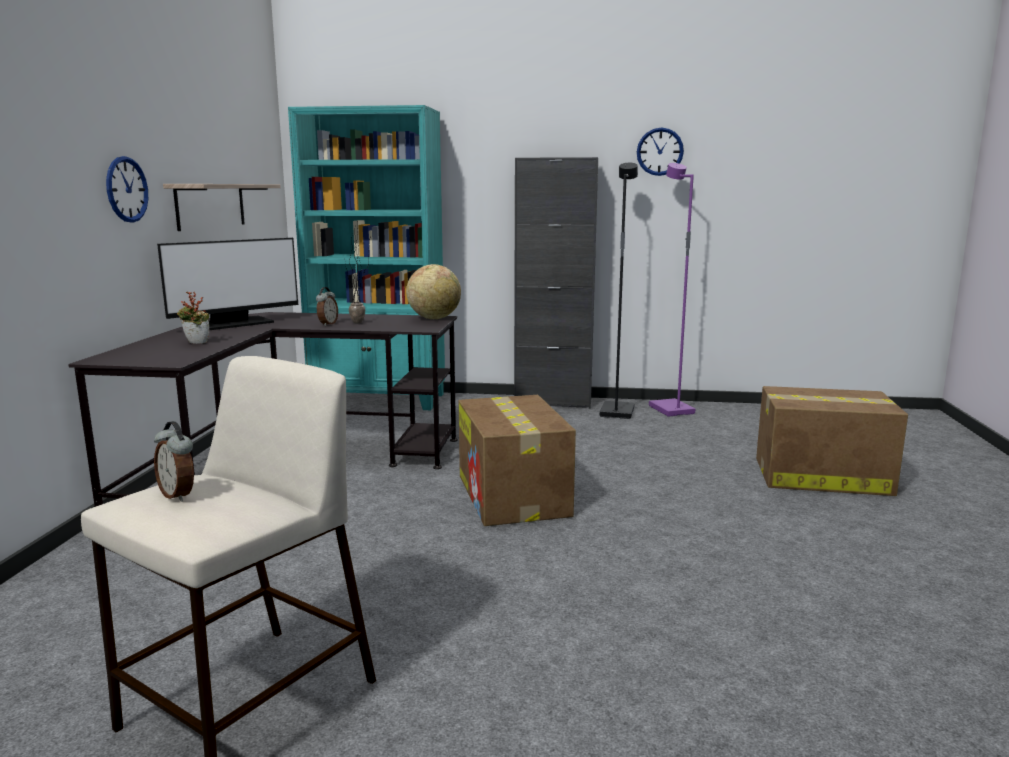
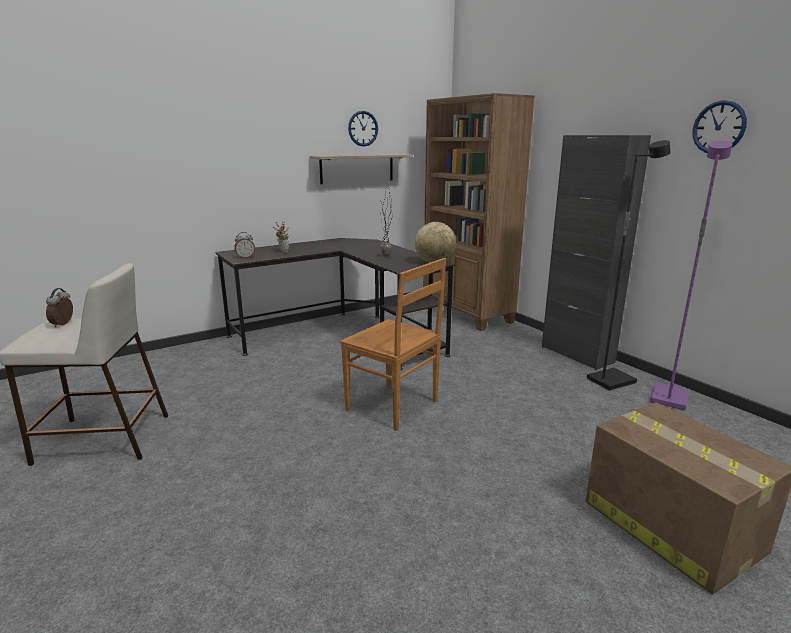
camera: 50 degrees right, 5 degrees up
(127, 189) = (275, 159): wall clock -> wall clock (363, 128)
(233, 324) = (335, 243): monitor -> none
(327, 324) = (369, 253): alarm clock -> alarm clock (245, 257)
(379, 400) = (467, 314): turquoise bookcase -> brown bookcase
(513, 496) = (394, 406): cardboard box -> brown chair

